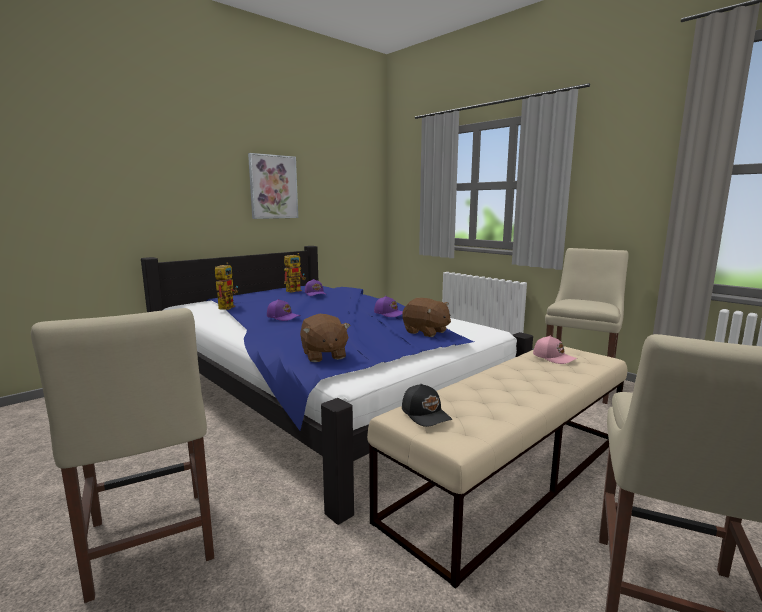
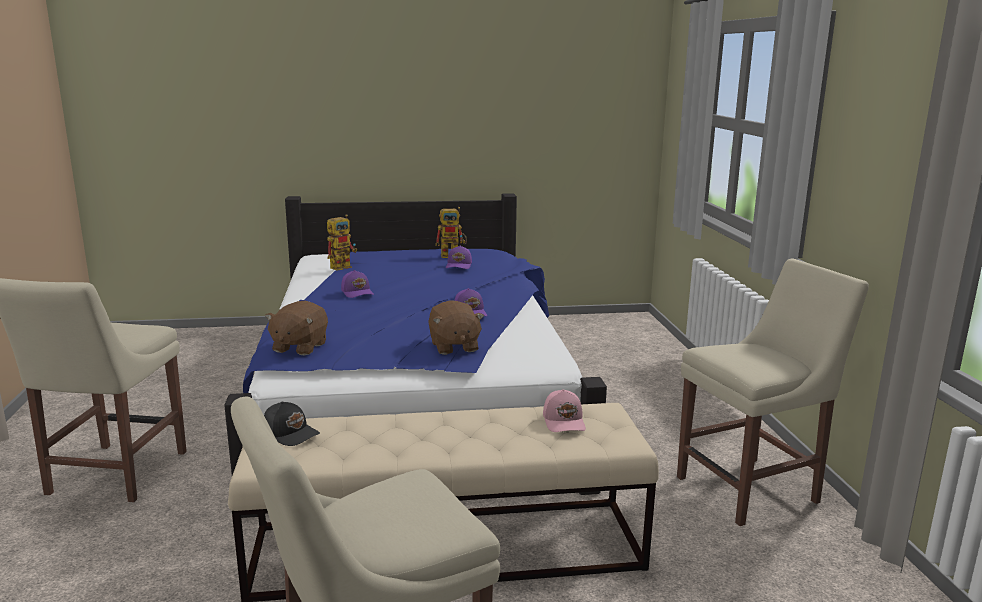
camera: 35 degrees right, 5 degrees up
(273, 187) = (461, 112): picture -> none
(426, 414) = (291, 433): black cap -> black cap turned 60 degrees counterclockwise

